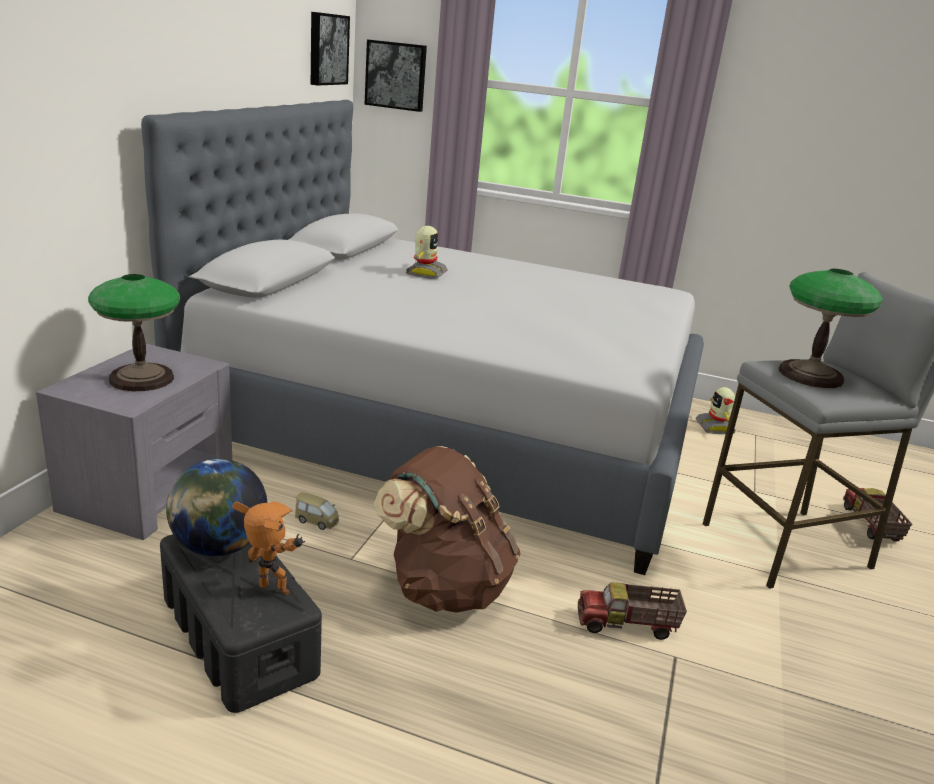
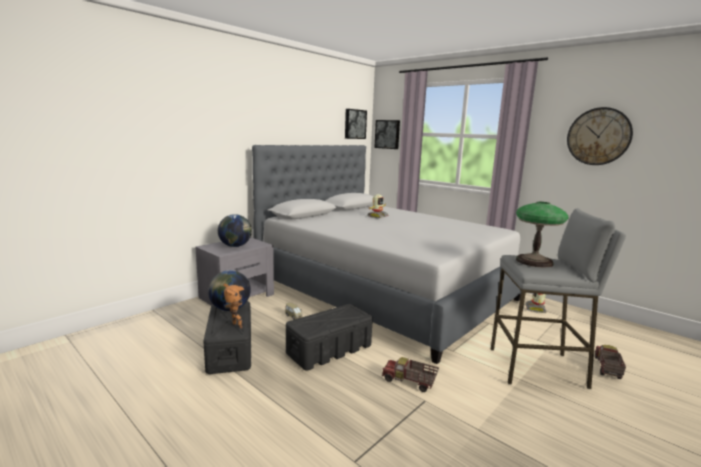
camera: 25 degrees right, 10 degrees down
(142, 378) = (235, 246): table lamp -> globe
(444, 586) = (330, 349): brown backpack -> black storage box
(831, 117) = (598, 136): none -> wall clock

